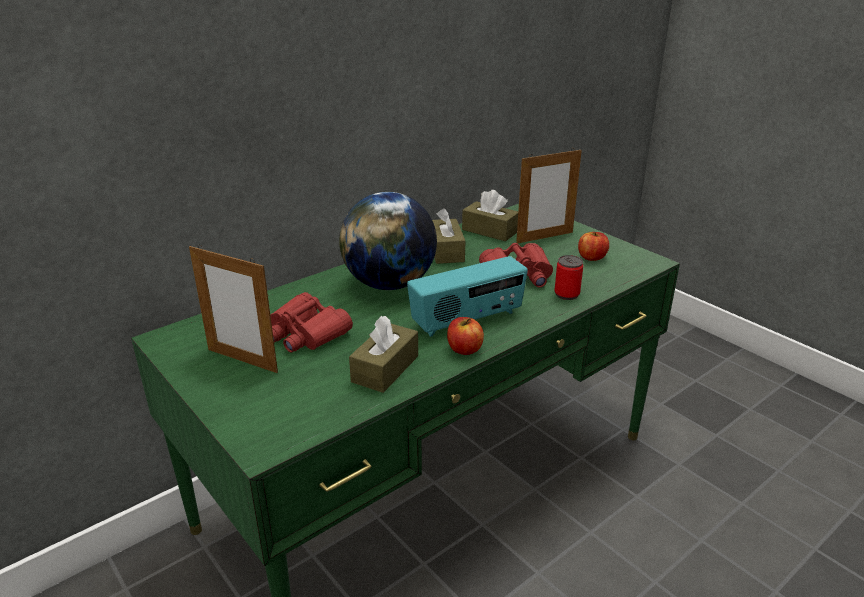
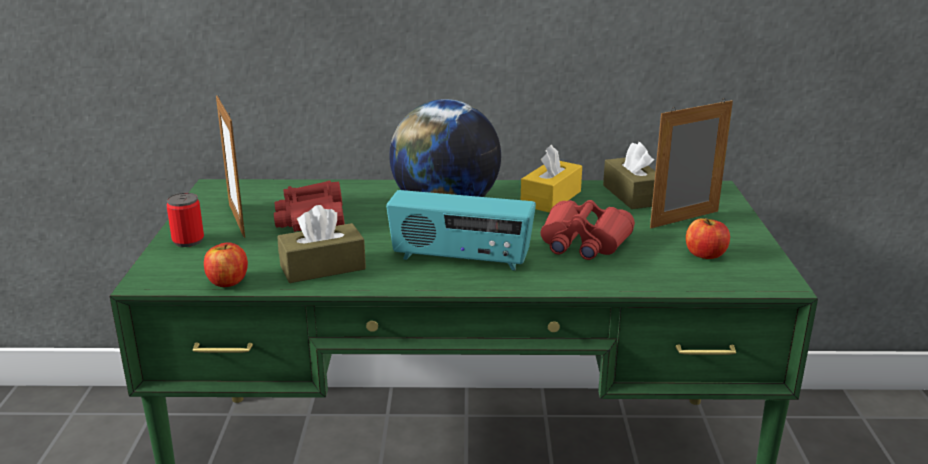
camera: 40 degrees right, 5 degrees down
(446, 251) = (551, 198): brown tissue box -> yellow tissue box
(464, 349) = (413, 280): apple -> apple (227, 281)
(544, 237) = (684, 219): picture frame -> picture frame turned 135 degrees clockwise
(566, 294) = (606, 276): can -> can (188, 241)

